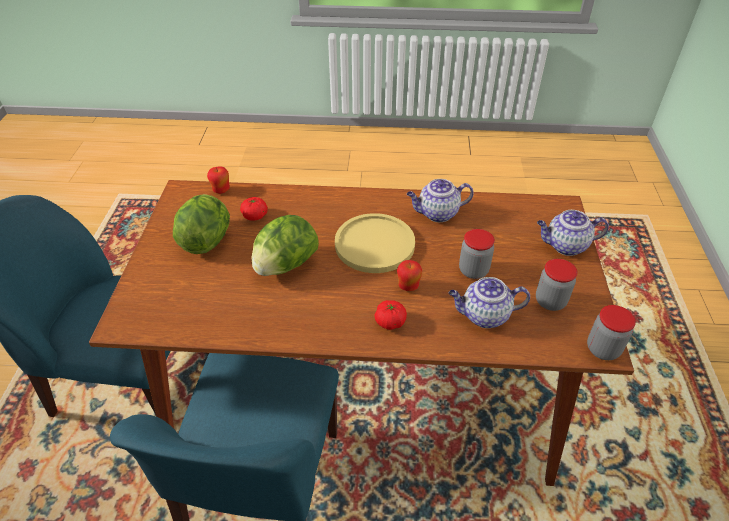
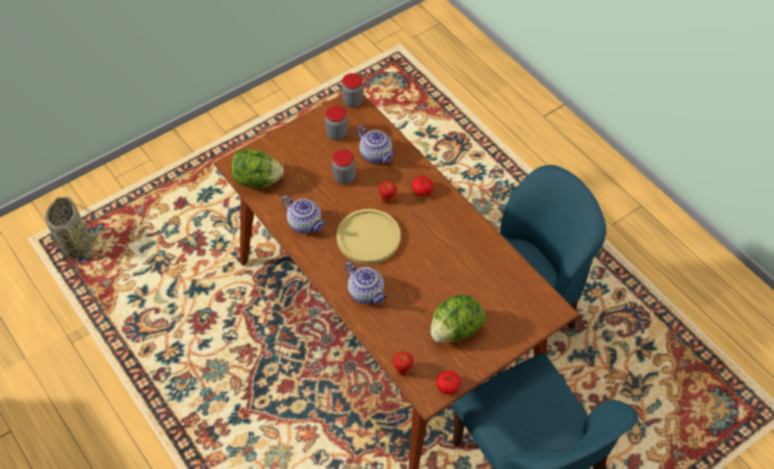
camera: 130 degrees left, 10 degrees up
(255, 216) = (407, 323): tomato -> tomato (448, 386)
(285, 265) = (431, 269): lettuce -> lettuce (257, 181)
(565, 246) = (279, 147): teapot -> teapot (367, 293)
(624, 236) = (76, 243): none -> basket

